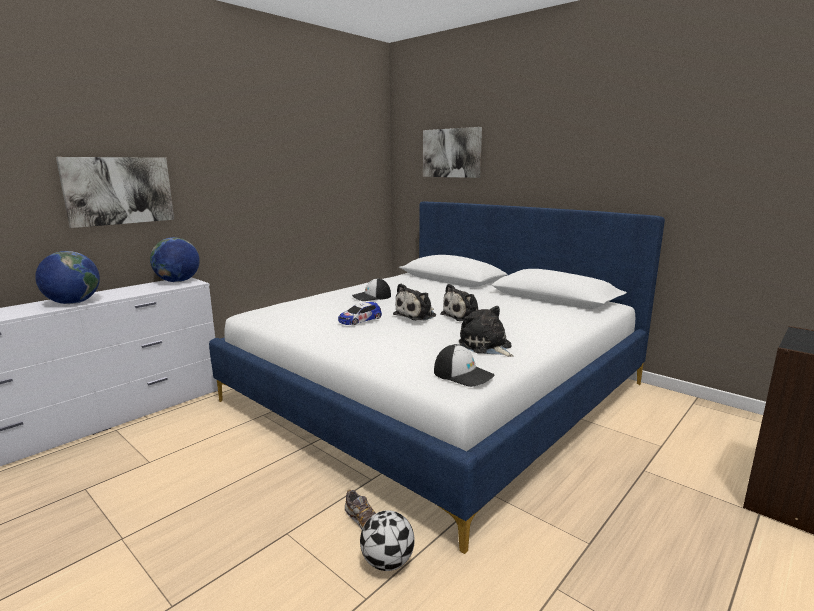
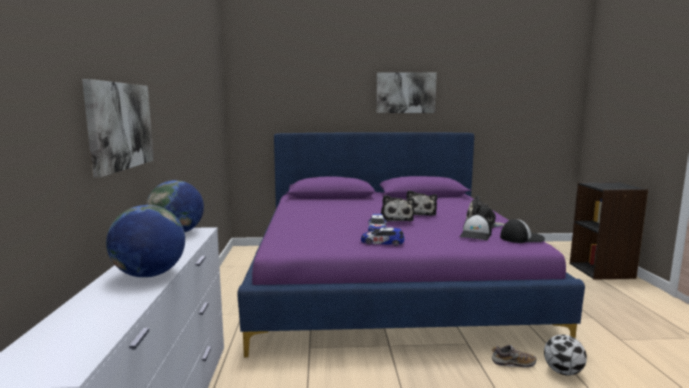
camera: 45 degrees left, 5 degrees down
(324, 331) = (382, 242): none -> toy car
(371, 297) = (327, 216): cap -> cap (476, 235)
(437, 392) = (387, 283): white bed -> purple bed
(451, 153) = (299, 91): picture -> picture (405, 92)

